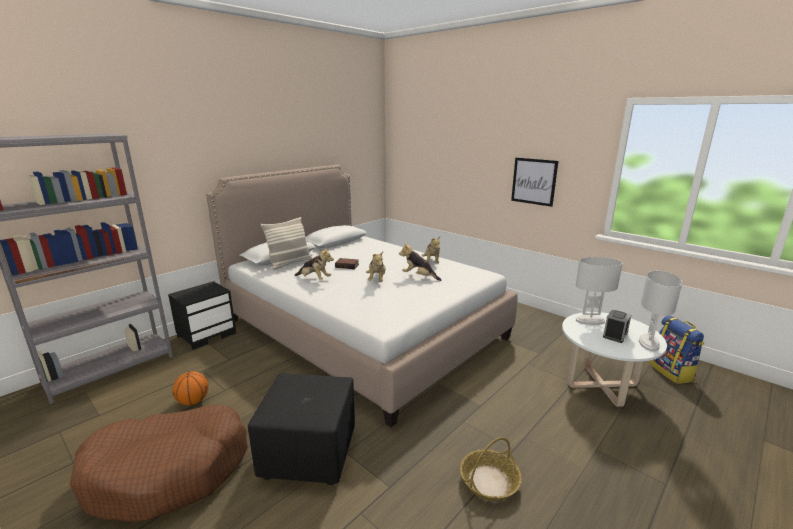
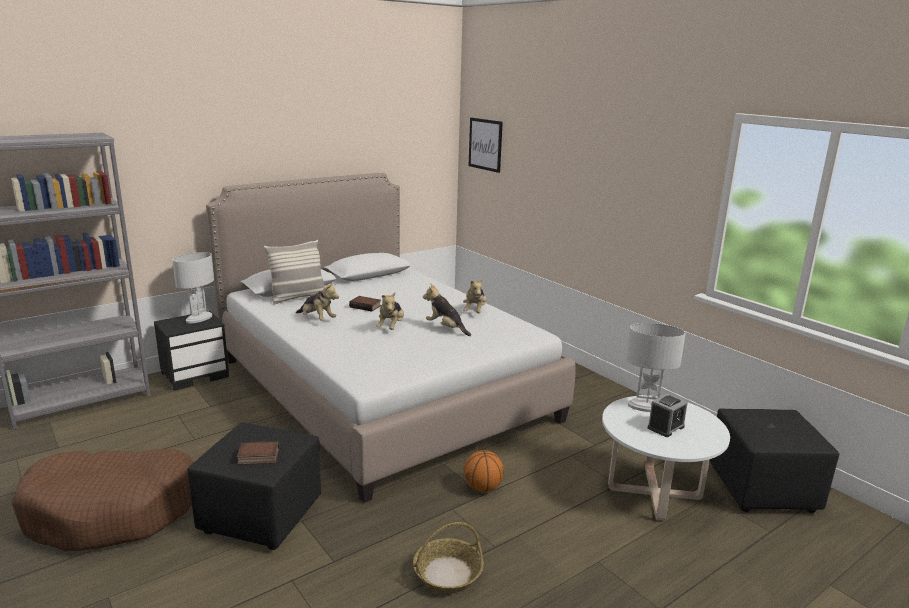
camera: 10 degrees right, 0 degrees up
(193, 401) = (157, 447): basketball -> basketball (483, 488)
(310, 405) = (257, 457): none -> book
(534, 181) = (627, 213): picture -> picture (485, 144)
(648, 343) = (702, 441): white table lamp -> white table lamp (199, 318)
(671, 372) = (763, 490): backpack -> black ottoman

